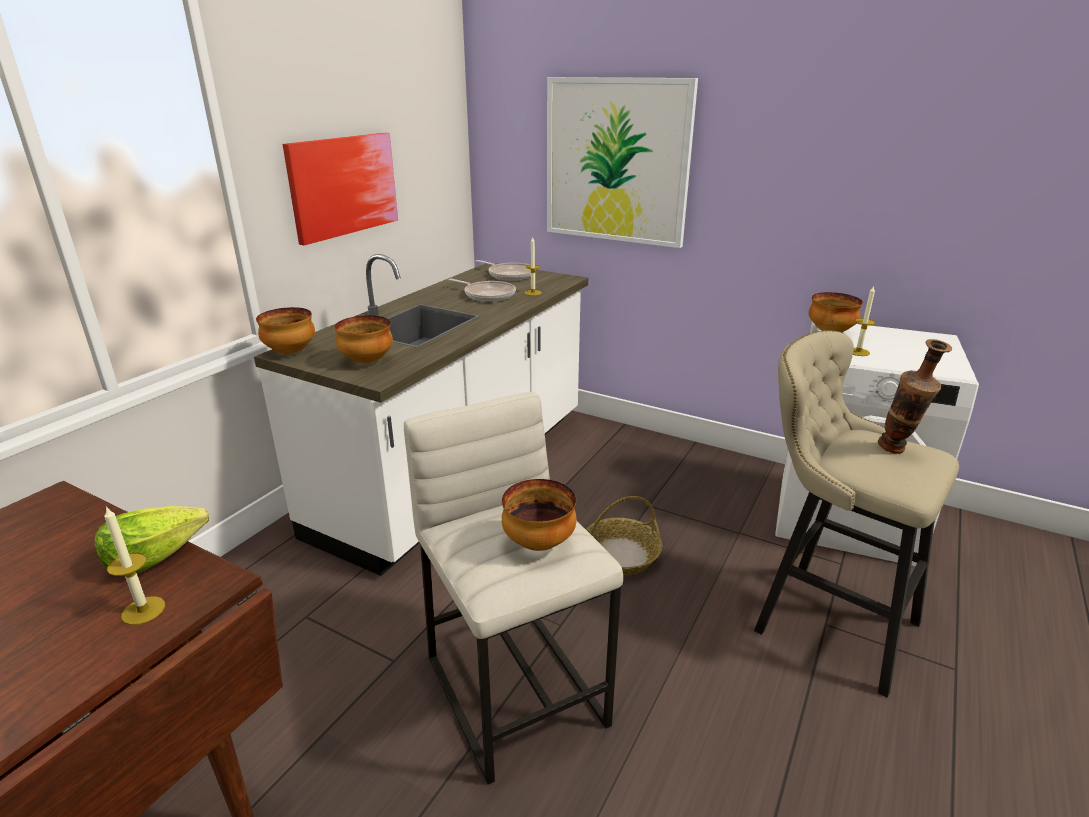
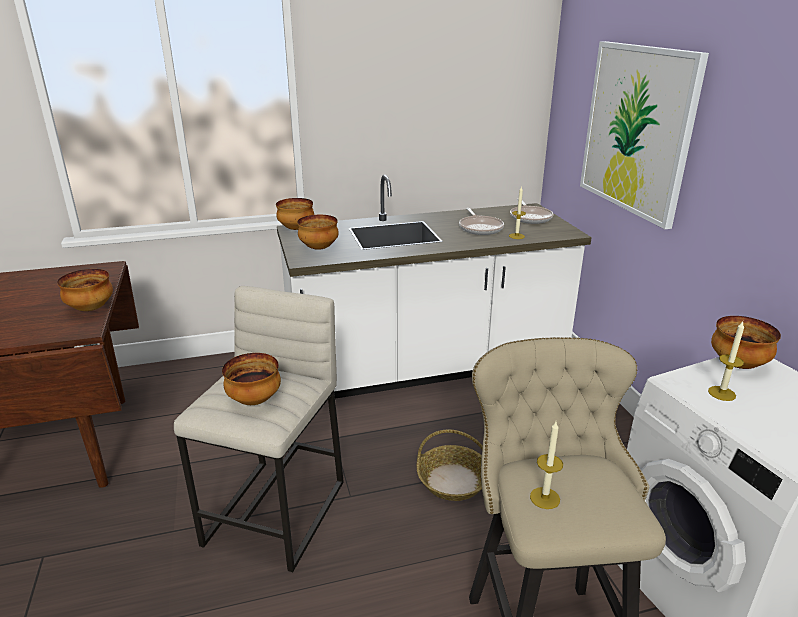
camera: 45 degrees right, 0 degrees up
(143, 610) = (52, 328): candle -> candle (545, 498)
(155, 556) = (91, 308): lettuce -> bowl
(343, 185) = (396, 119): picture -> none
(897, 452) = (595, 494): vase -> none

